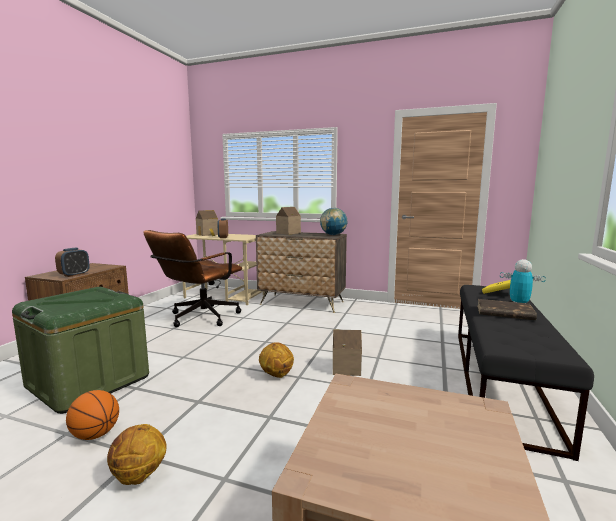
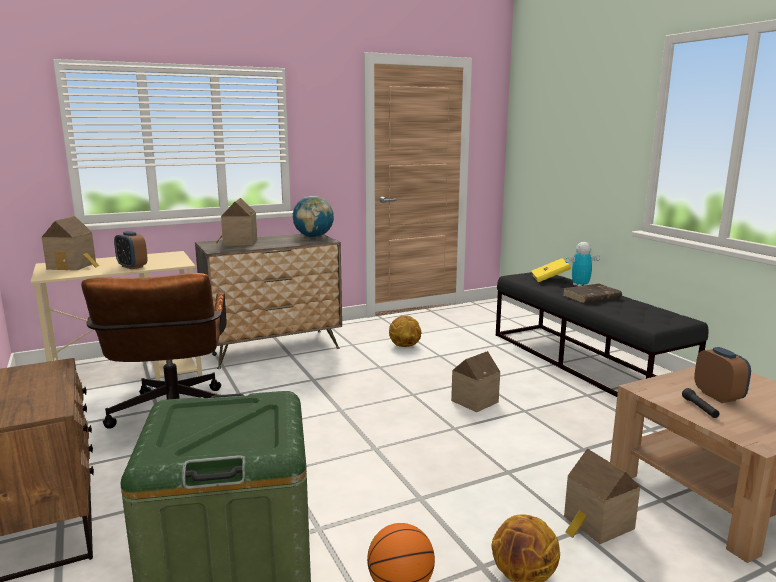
camera: 45 degrees left, 5 degrees up
(74, 275) = (49, 400): alarm clock -> alarm clock (718, 396)
(242, 484) = (596, 524): none -> toy house
(276, 375) = (431, 436): basketball -> basketball (404, 346)
(346, 420) = (700, 408): none -> black flashlight

